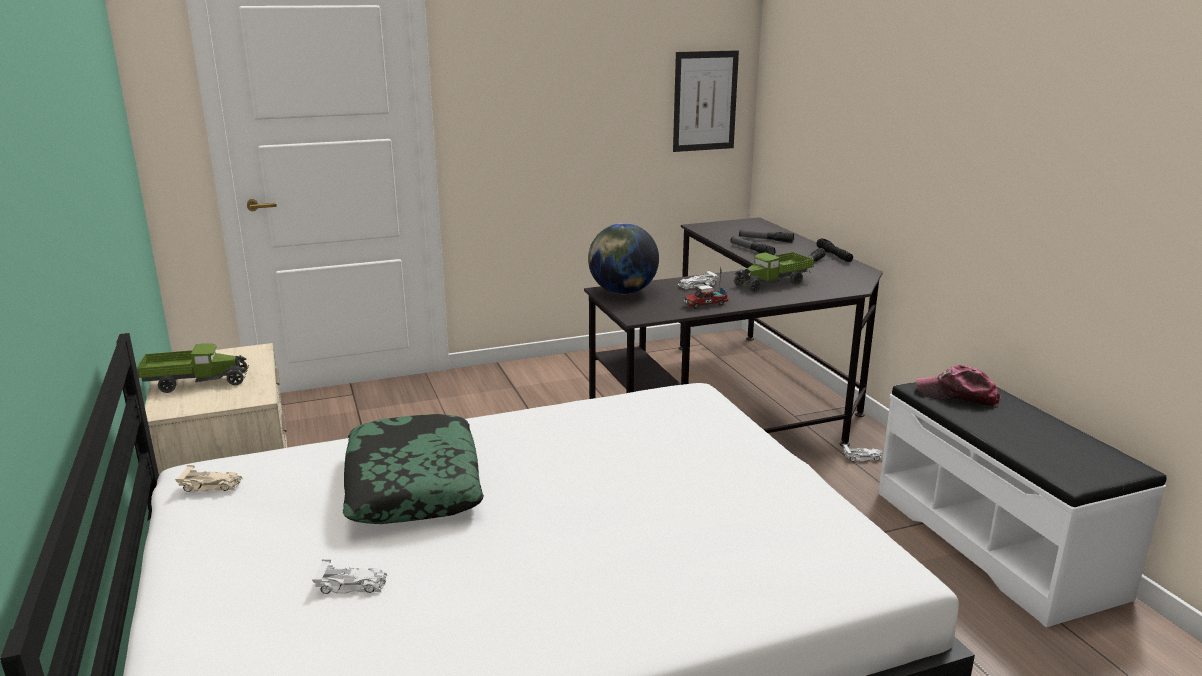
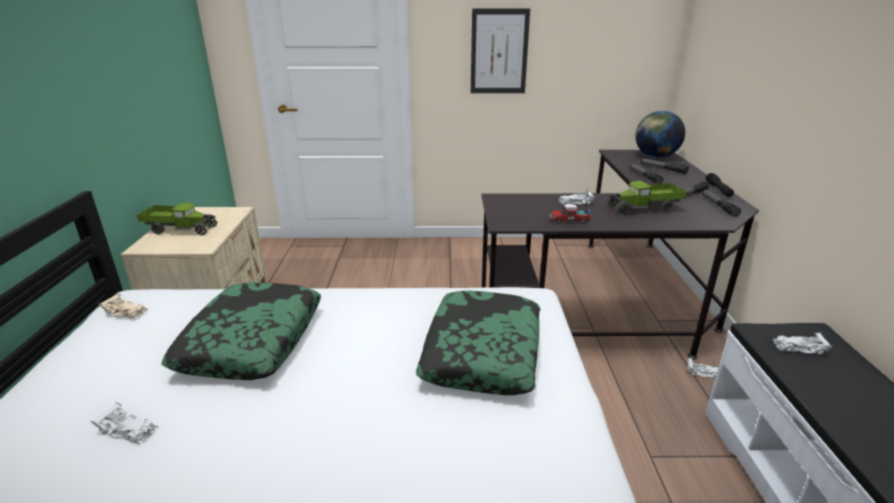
camera: 20 degrees right, 5 degrees up
(622, 292) = (508, 200): globe -> globe (655, 157)
(677, 448) = (482, 352): none -> pillow
(705, 101) = (634, 49): picture -> picture (499, 52)
(843, 272) = (718, 206): none -> flashlight
(957, 395) = (798, 347): cap -> white toy car

